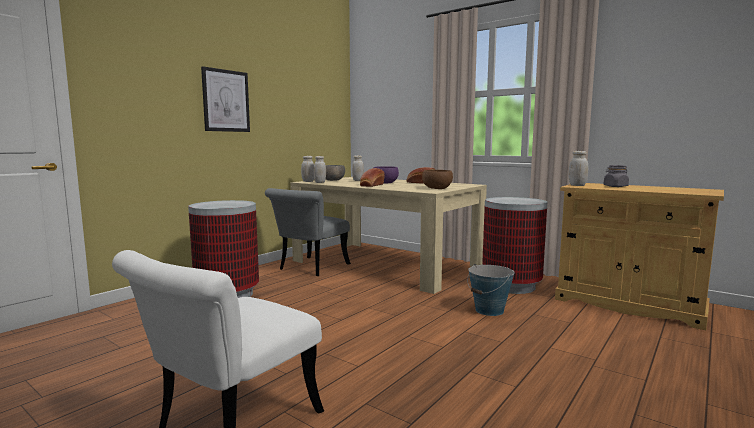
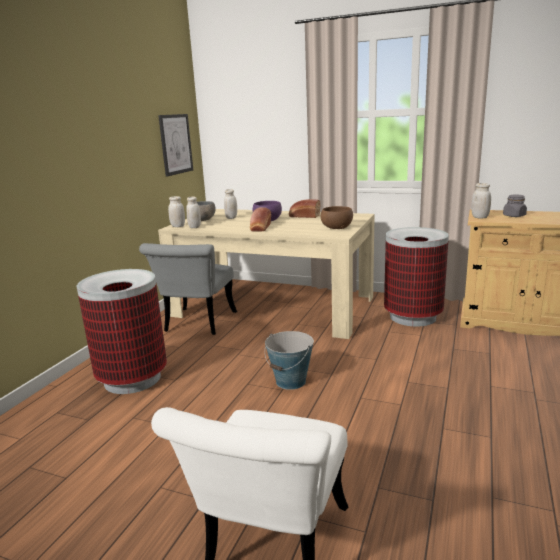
camera: 15 degrees left, 10 degrees up
(226, 101) = (79, 144): picture -> picture (175, 144)
(489, 310) = (413, 351): bucket -> bucket (291, 381)

